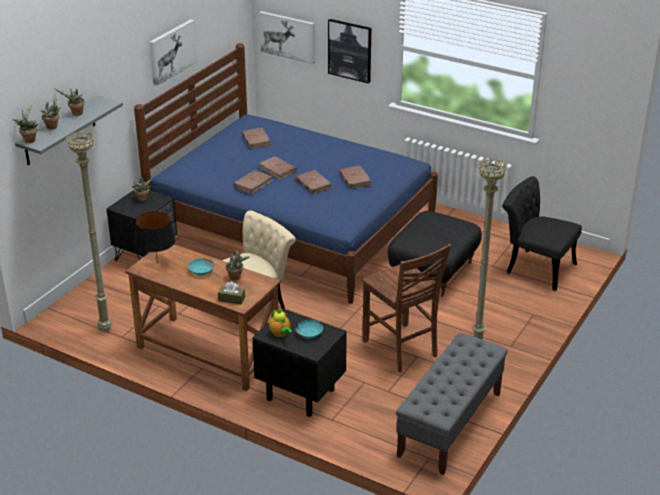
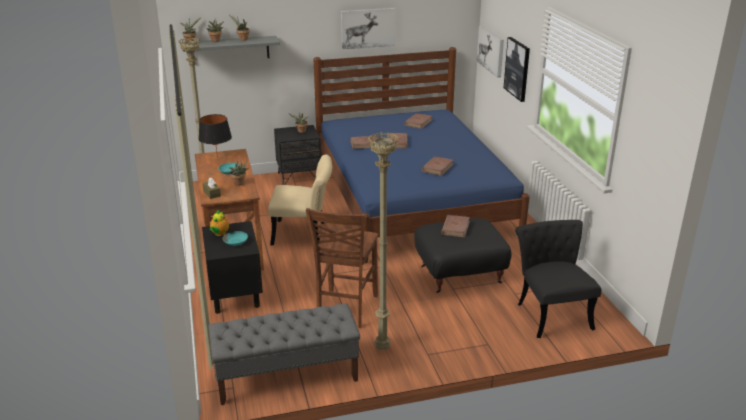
camera: 45 degrees right, 5 degrees down
(313, 184) = (403, 159): brown book -> brown book (455, 228)

